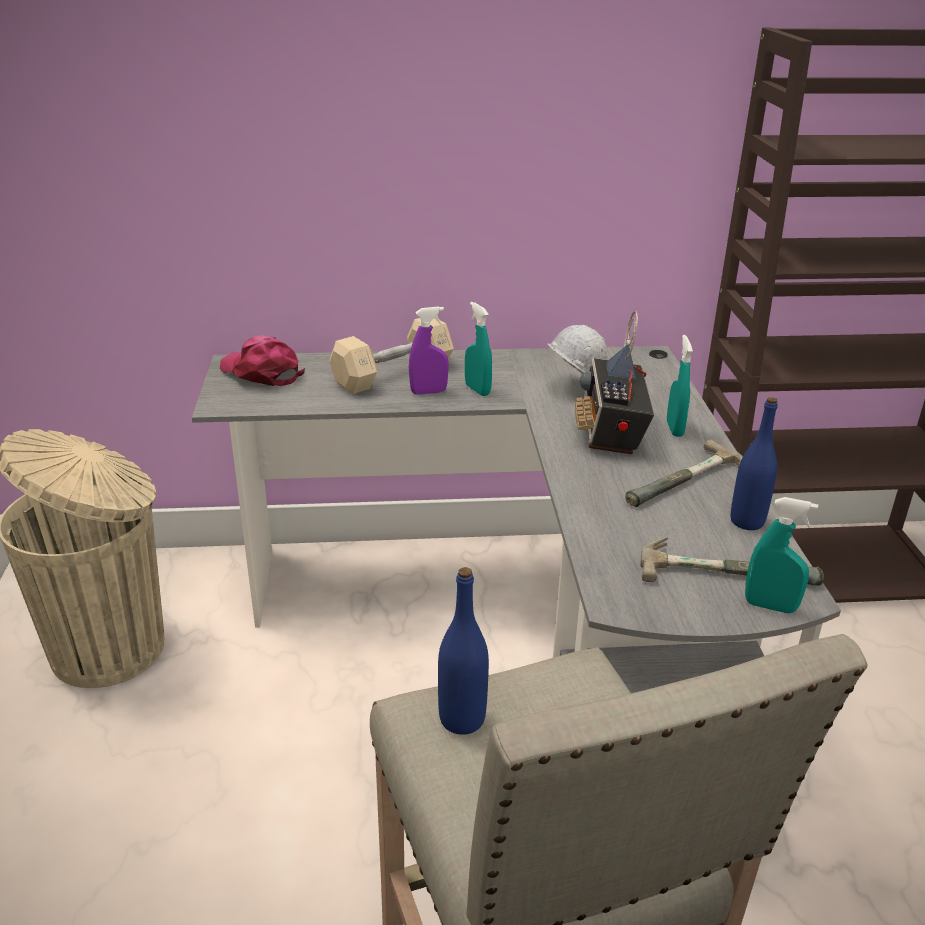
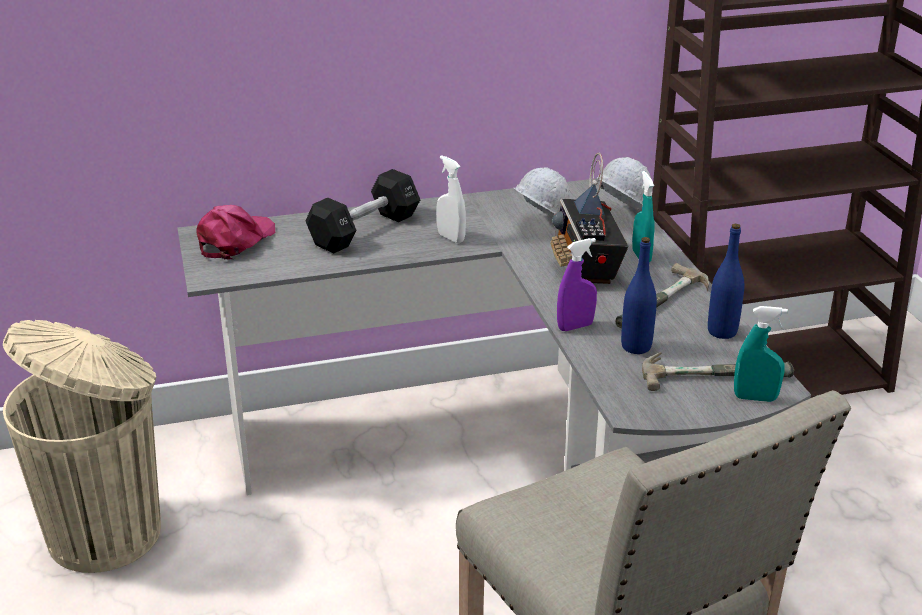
camera: 10 degrees left, 0 degrees up
(261, 372) = (235, 240): pink cap -> pink cap turned 90 degrees clockwise
(393, 374) = (364, 230): beige dumbbell -> black dumbbell
(428, 392) = (405, 244): purple spray bottle -> purple spray bottle (575, 326)
(462, 719) = (537, 511): blue bottle -> blue bottle (636, 347)
(477, 390) = (451, 238): turquoise spray bottle -> white spray bottle
(661, 385) = (619, 216): none -> white hard hat

